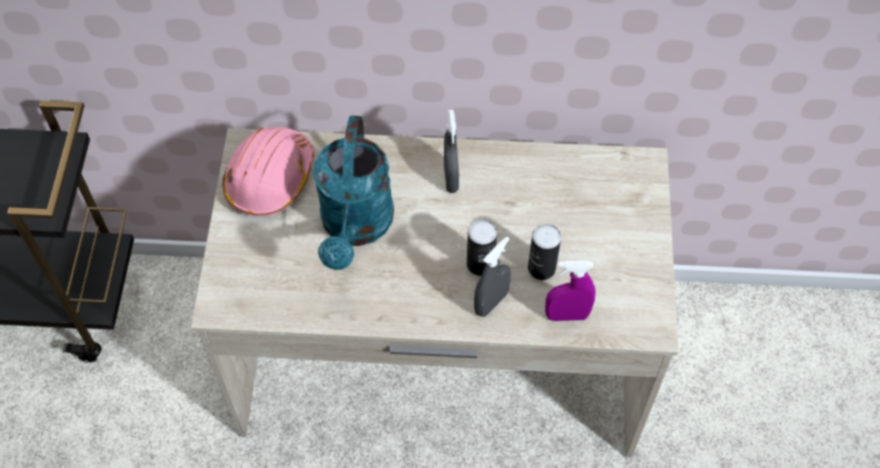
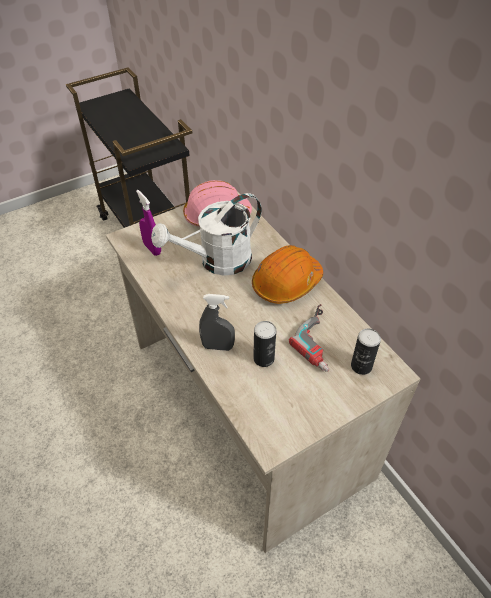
camera: 55 degrees right, 10 degrees down
(356, 227) = (217, 262): turquoise watering can -> white watering can
(451, 178) = (286, 283): grey spray bottle -> orange hard hat
(480, 264) = (240, 327): can -> can (361, 366)
(558, 199) = (321, 341): none -> power drill
(566, 315) = (240, 390): purple spray bottle -> purple spray bottle (152, 248)

